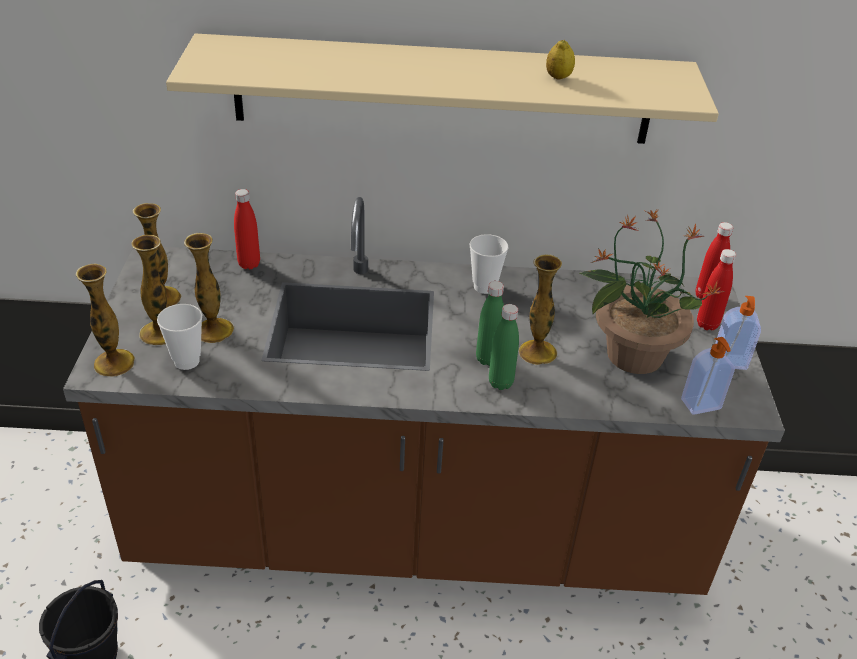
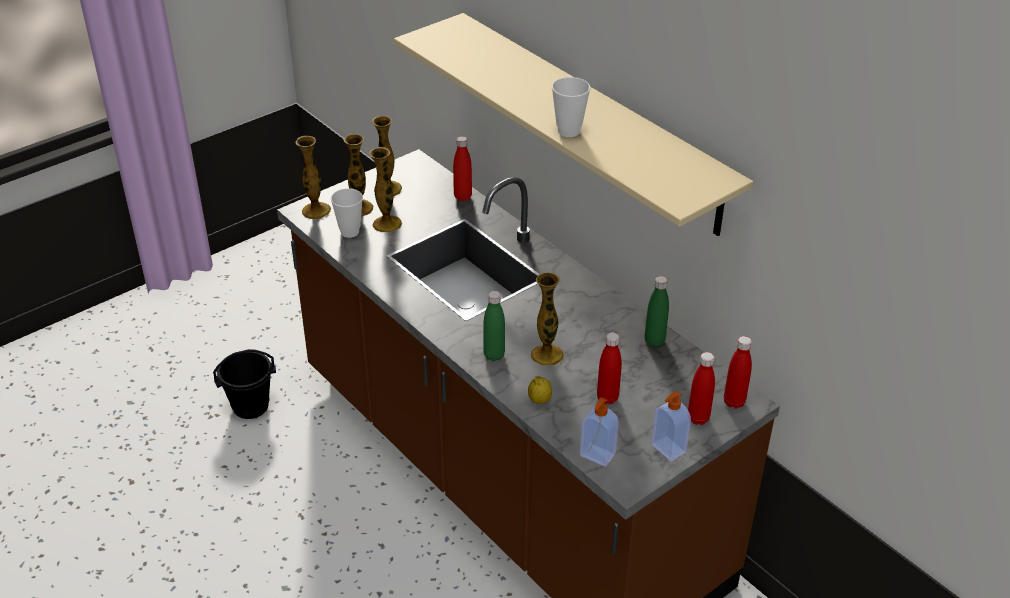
camera: 50 degrees right, 0 degrees up
(484, 287) = (583, 296): cup -> cup (569, 131)
(487, 359) = (509, 338): green bottle -> green bottle (654, 341)
(558, 77) = (622, 142): lemon -> lemon (539, 400)
(632, 354) = (607, 398): potted plant -> red bottle

